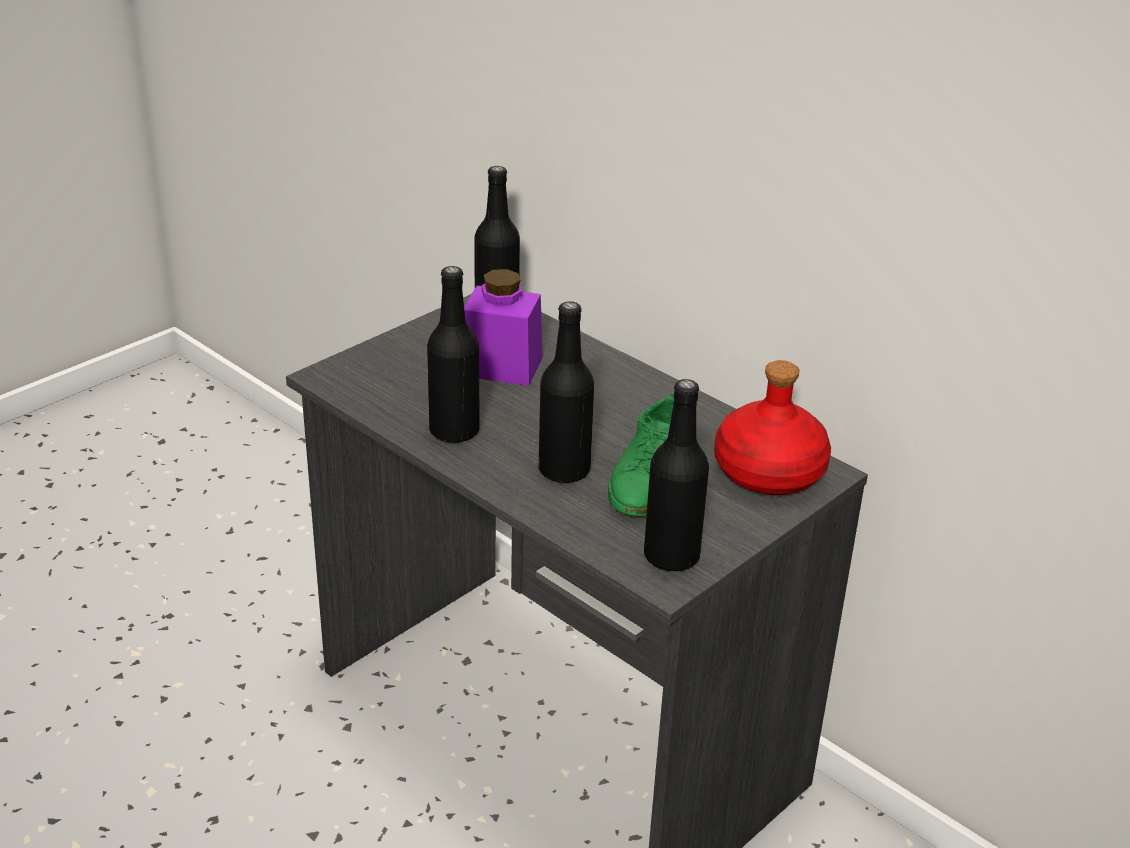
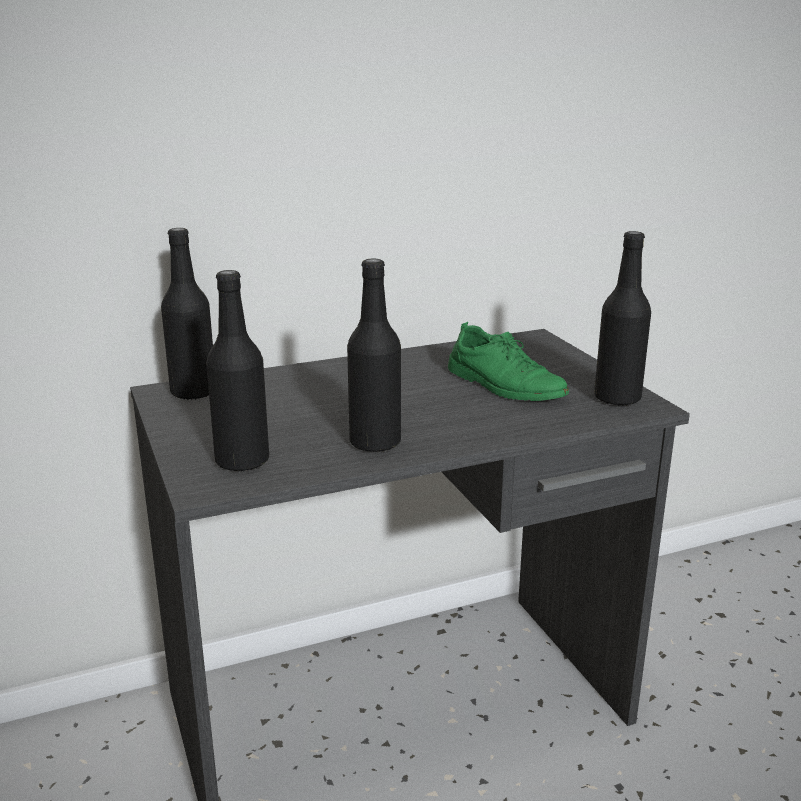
camera: 65 degrees left, 10 degrees down
(501, 366) = (283, 405): purple jar -> none
(564, 470) = (474, 411): black bottle -> black bottle (242, 461)
(767, 472) = (525, 351): red bottle -> none

